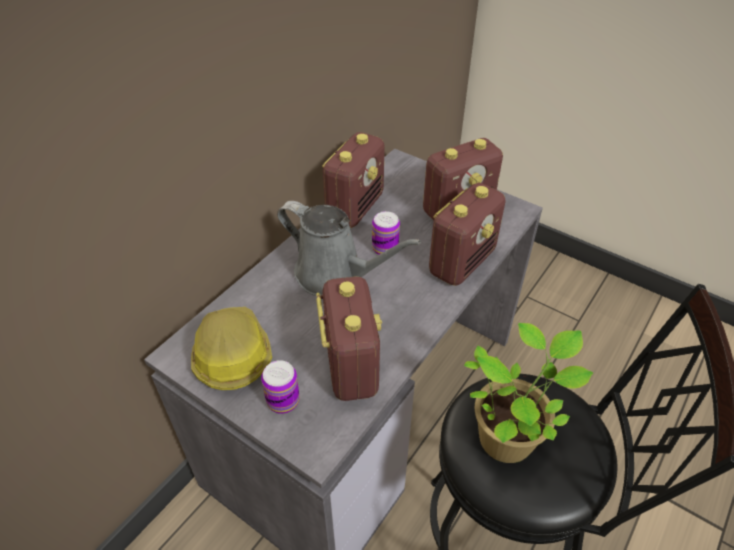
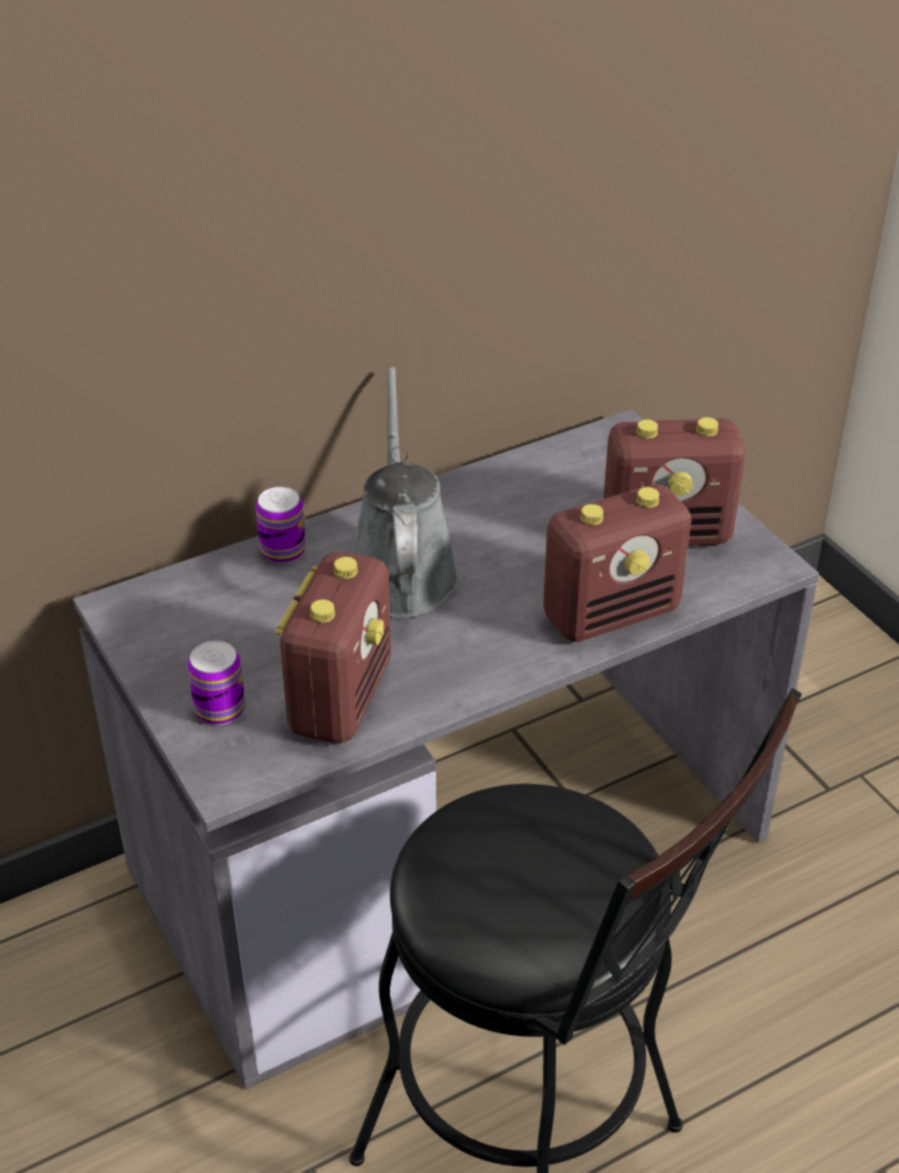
camera: 25 degrees right, 5 degrees down
(231, 354) = (187, 629): hard hat -> none
(335, 274) = (401, 571): grey watering can -> grey watering can turned 150 degrees counterclockwise
(355, 207) = (499, 483): radio -> none
(385, 248) = (503, 557): can -> can (283, 550)
(508, 436) = (498, 860): potted plant -> none

